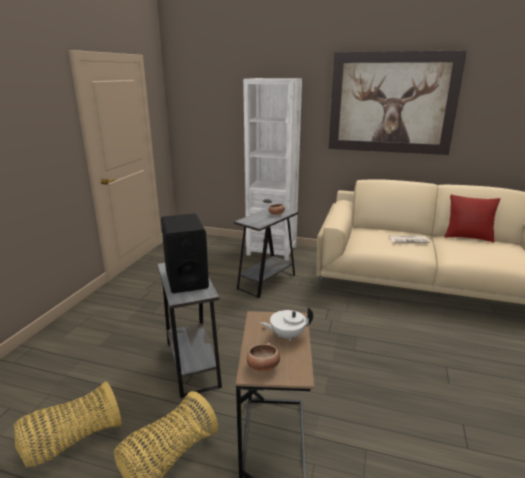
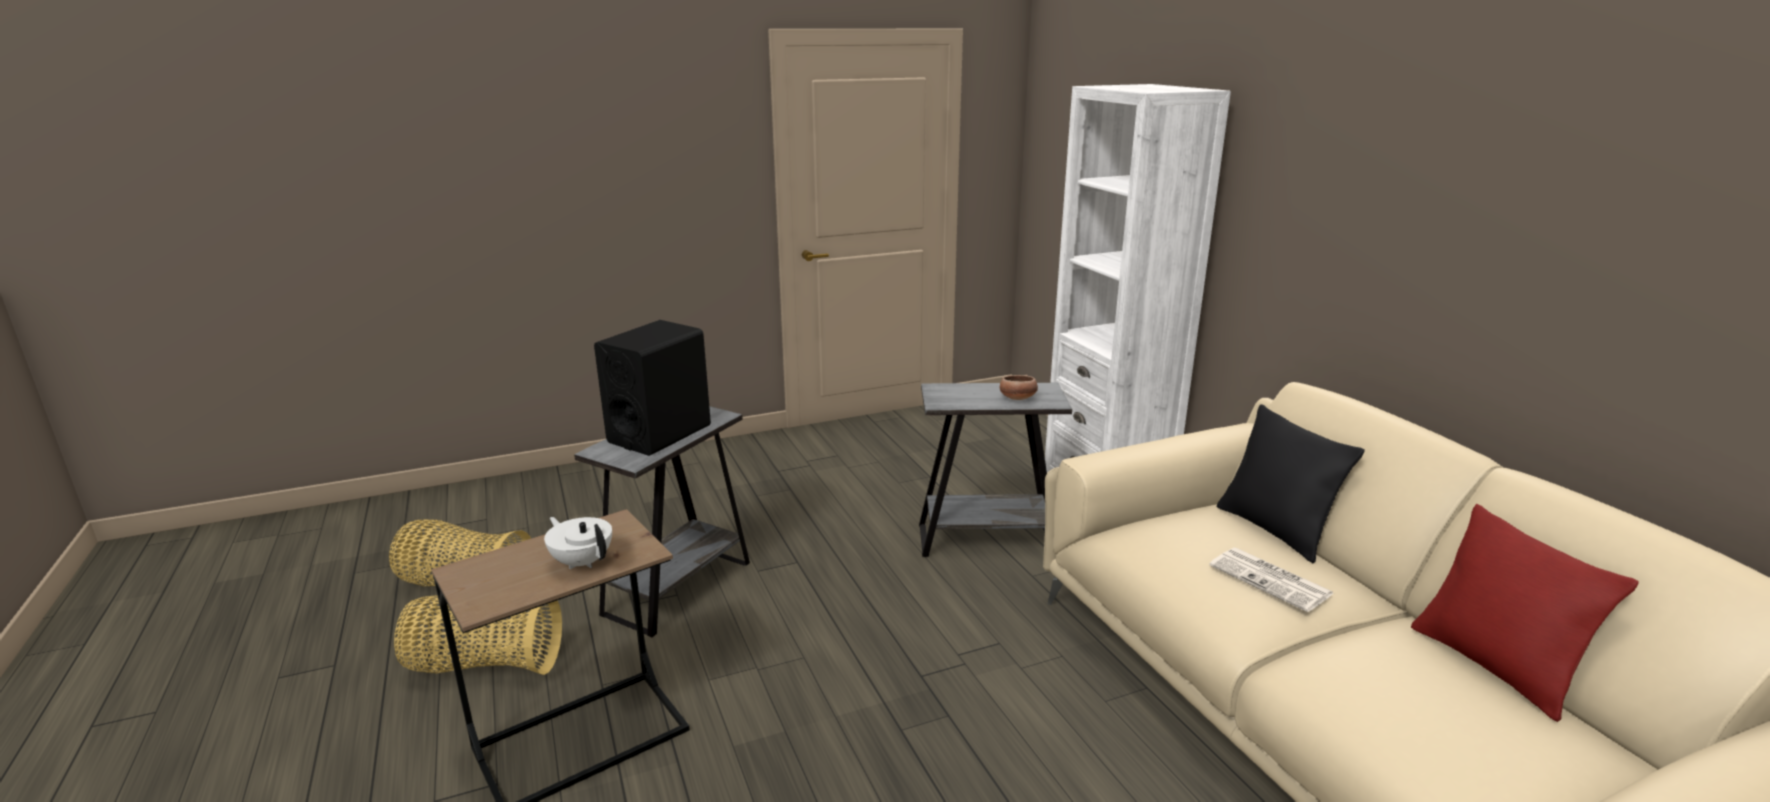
camera: 50 degrees right, 0 degrees up
(263, 367) = (482, 573): bowl -> none
(381, 229) = (1274, 530): none -> black pillow
(391, 103) = (1430, 182): picture -> none

